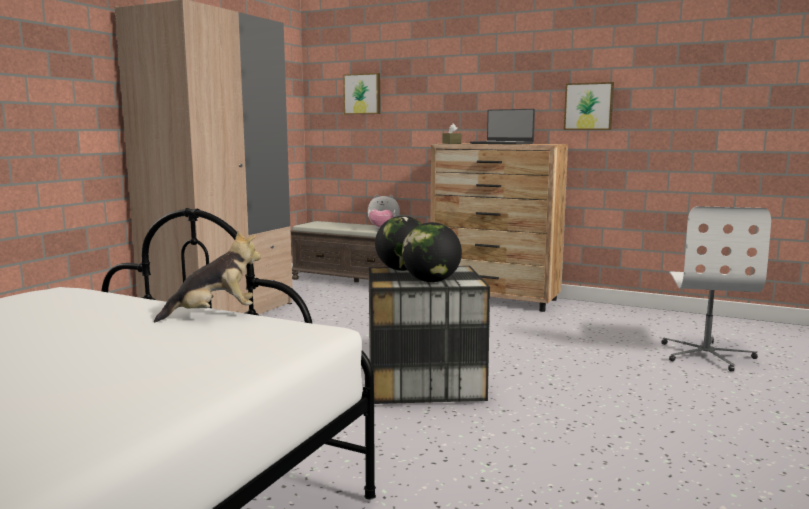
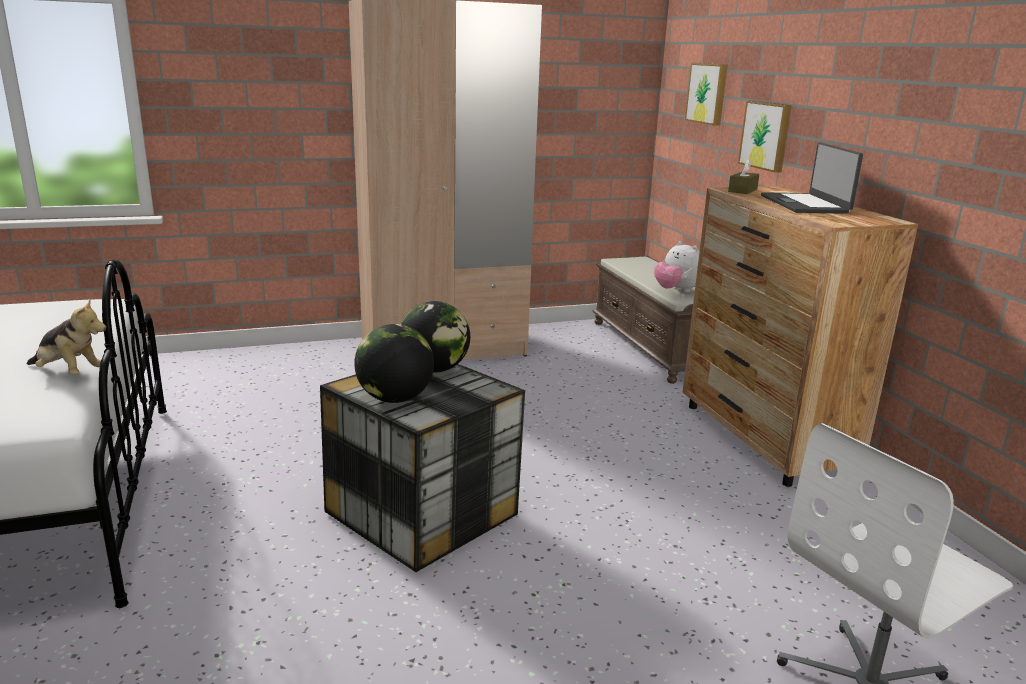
camera: 45 degrees right, 10 degrees up
(588, 106) = (969, 160): picture -> picture (766, 135)

